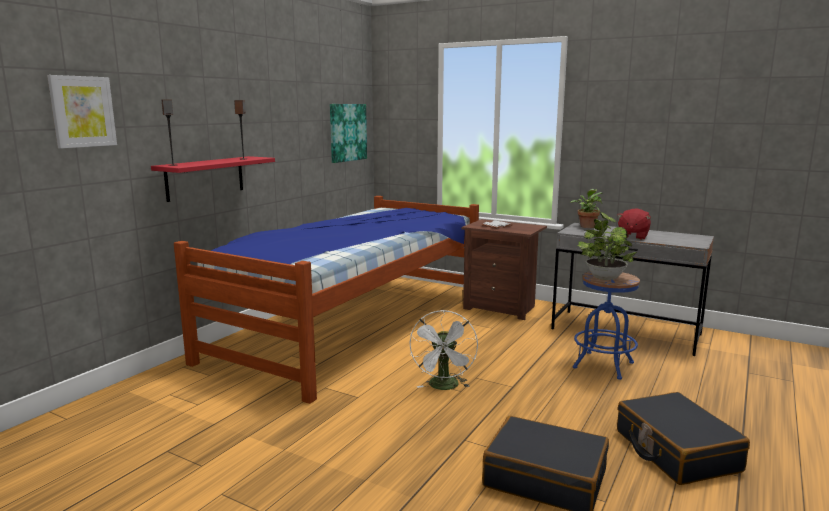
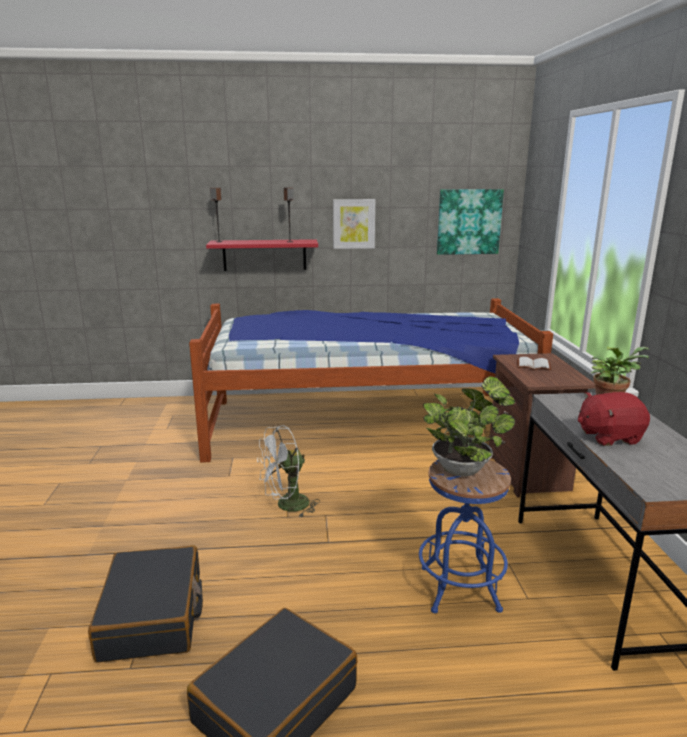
camera: 55 degrees right, 5 degrees up
(82, 111) = (155, 196): picture -> picture (353, 223)

